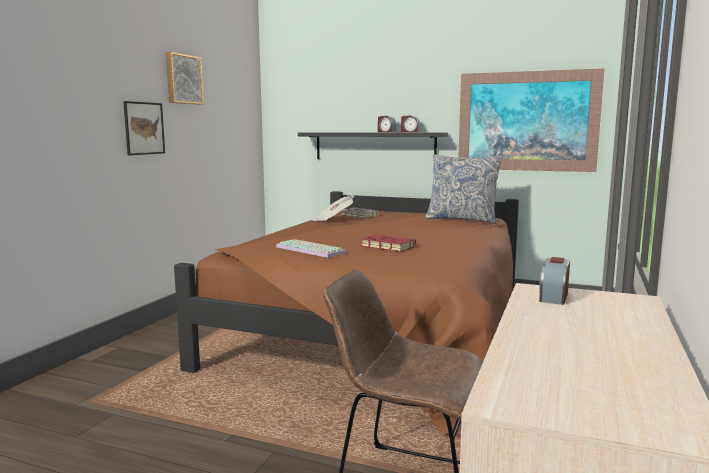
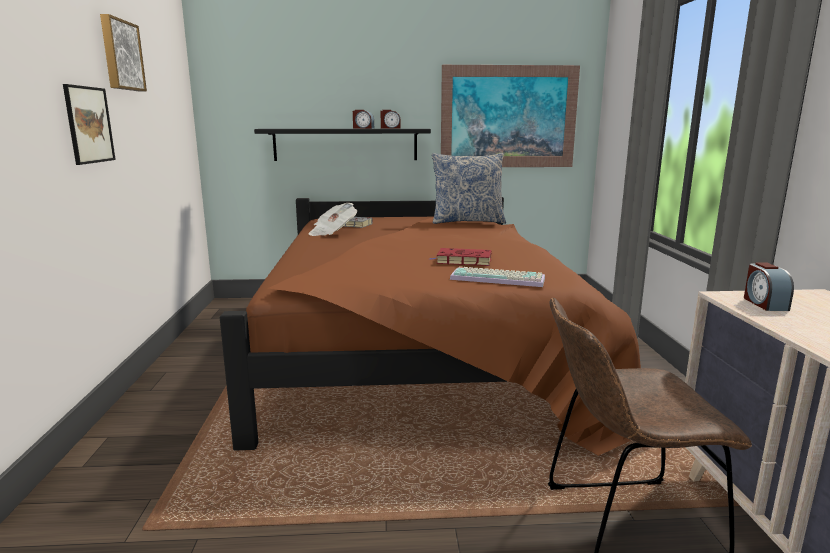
camera: 25 degrees left, 5 degrees up
(312, 250) = (393, 274): keyboard -> keyboard (499, 278)

